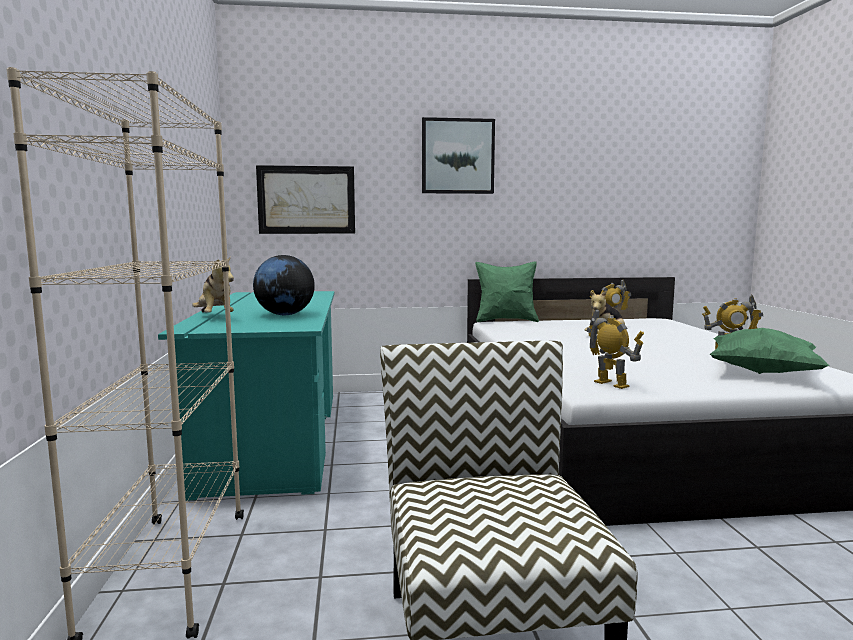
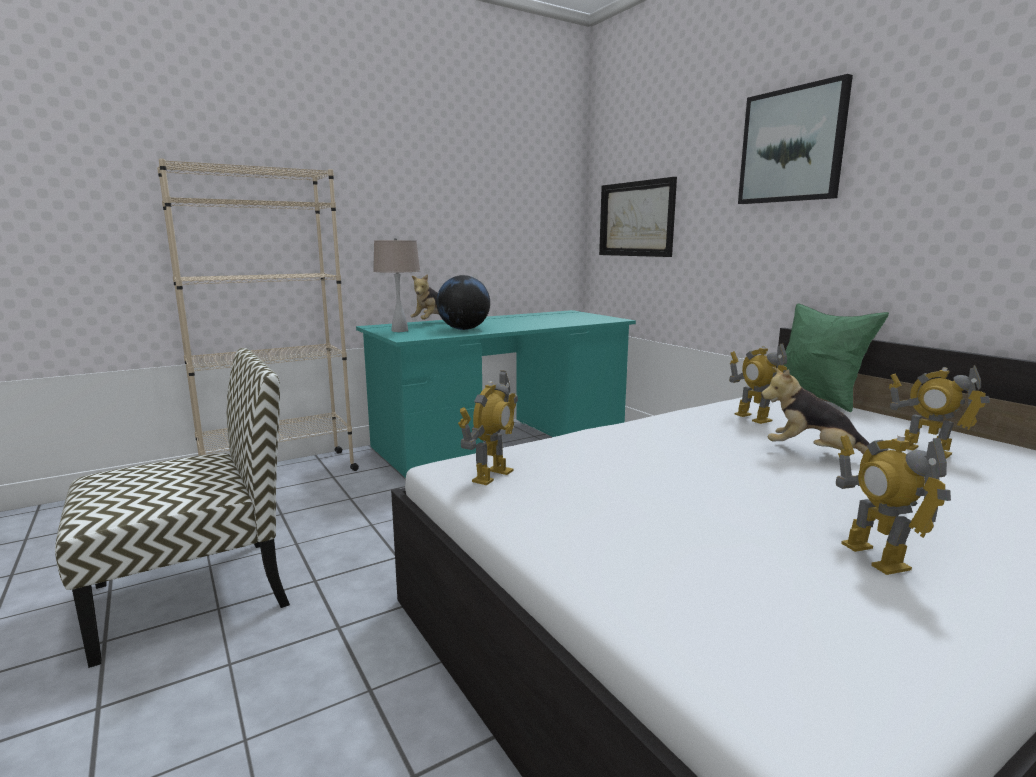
camera: 65 degrees right, 5 degrees up
(245, 326) = (399, 331): none -> beige table lamp
(539, 332) = (752, 418): none -> toy robot
(762, 372) = (720, 588): green pillow -> none

